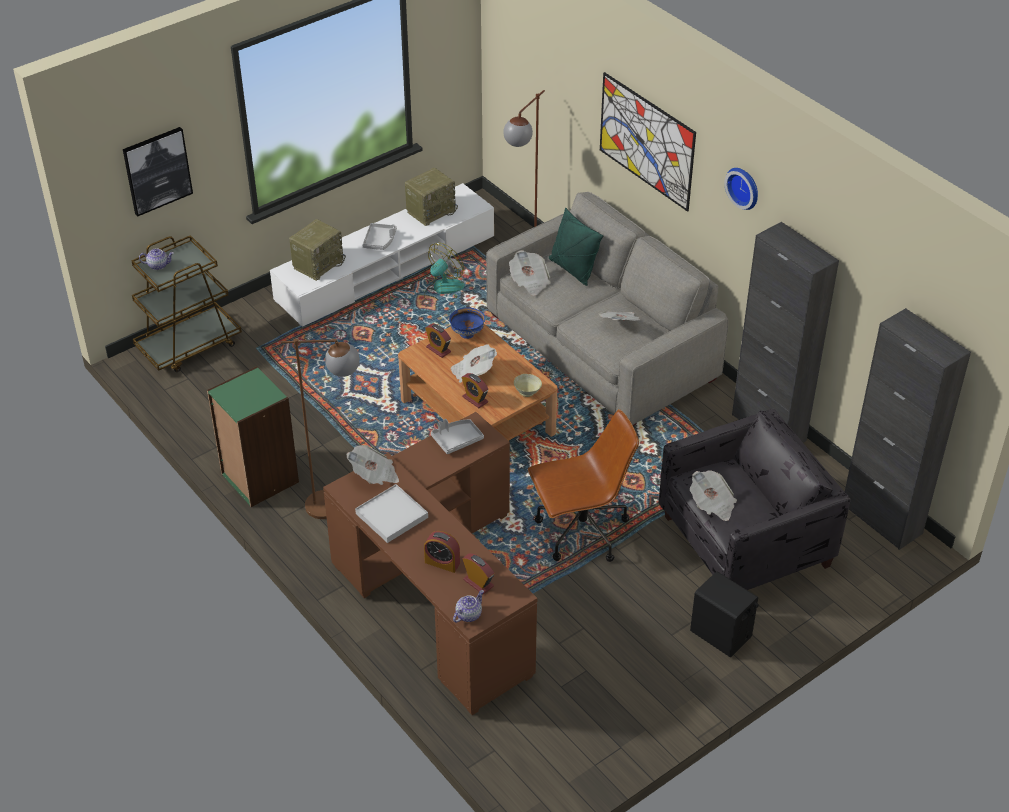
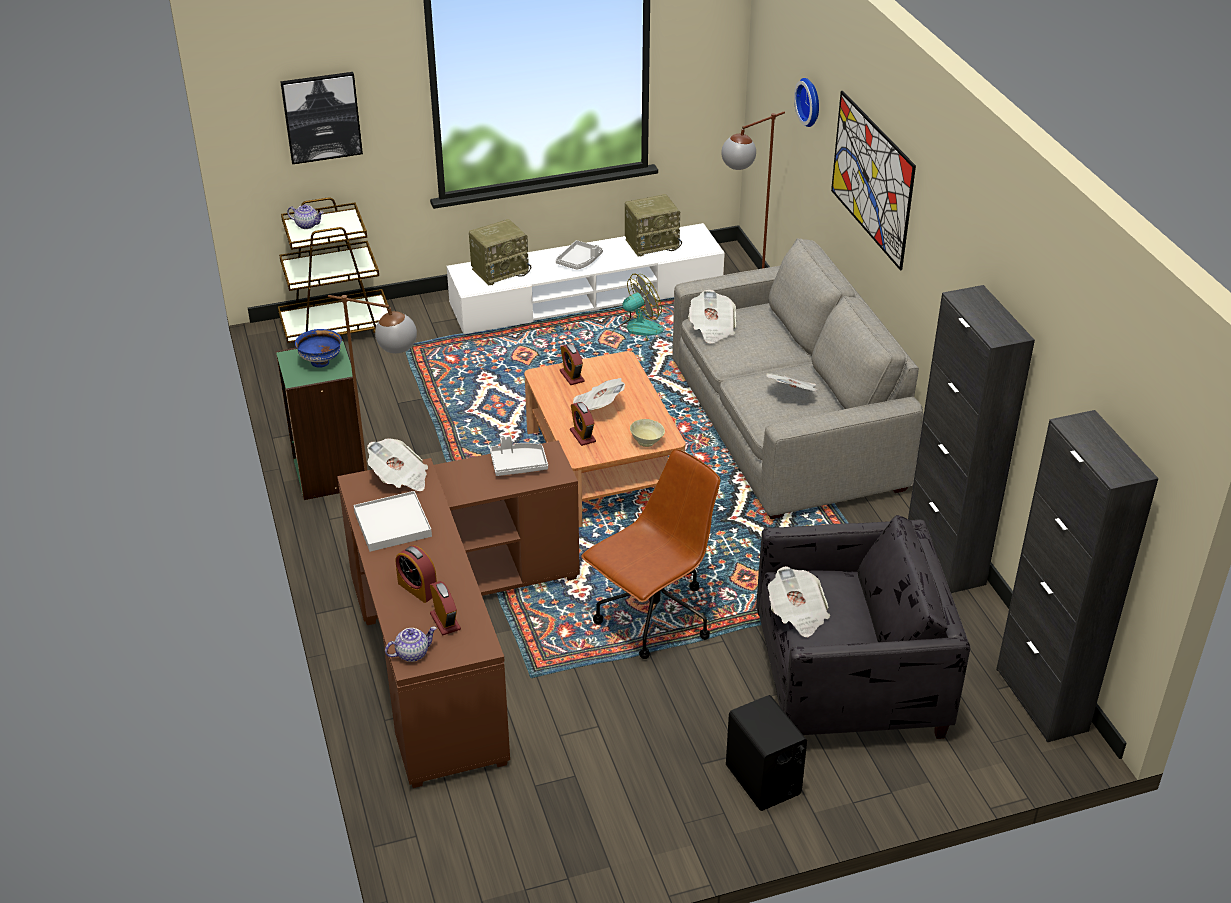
camera: 20 degrees right, 5 degrees down
(467, 333) = (613, 367): blue bowl -> blue bowl (320, 362)
(573, 269) = (770, 326): green pillow -> none
(580, 532) = (653, 618): brown office chair -> brown office chair turned 45 degrees counterclockwise
(744, 187) = (954, 238): wall clock -> wall clock (810, 101)

